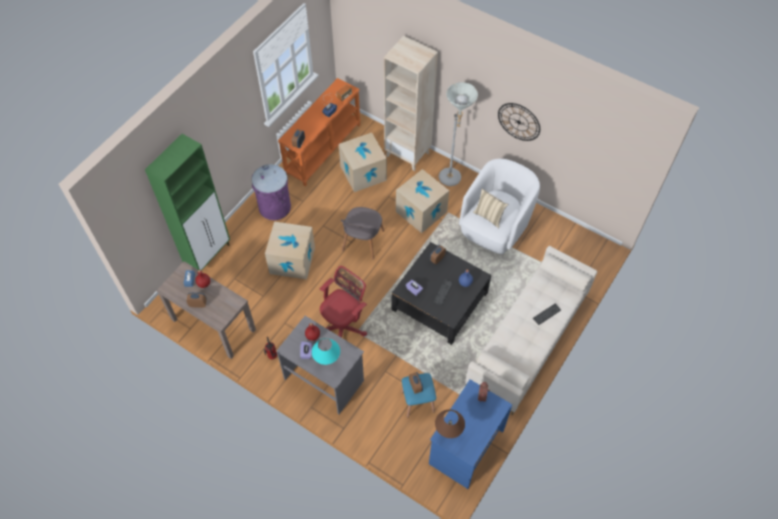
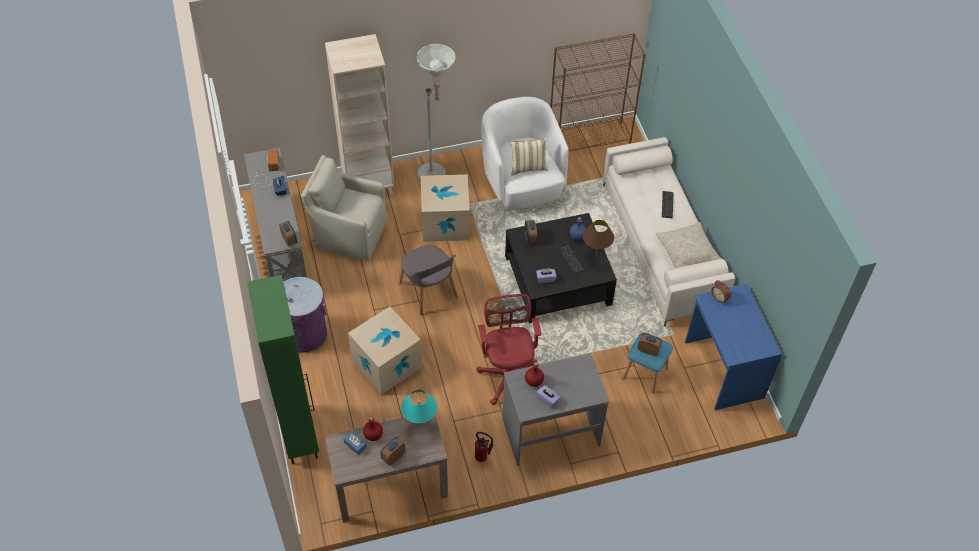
camera: 50 degrees left, 5 degrees down
(323, 149) = (280, 245): orange console table -> grey console table
(328, 363) = (576, 390): turquoise table lamp -> turquoise table lamp (420, 425)
(363, 173) = (349, 234): cardboard box -> beige armchair
(447, 434) = (734, 349): brown table lamp -> brown table lamp (595, 257)
(519, 122) = (490, 54): wall clock -> none
(520, 353) = (686, 251): none -> beige pillow
(572, 236) = (589, 139): none -> brown bookcase

